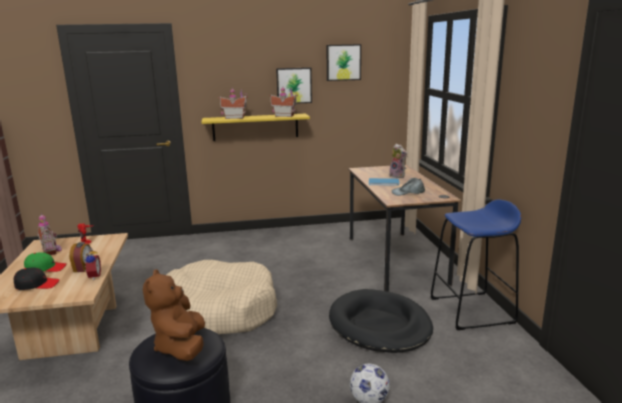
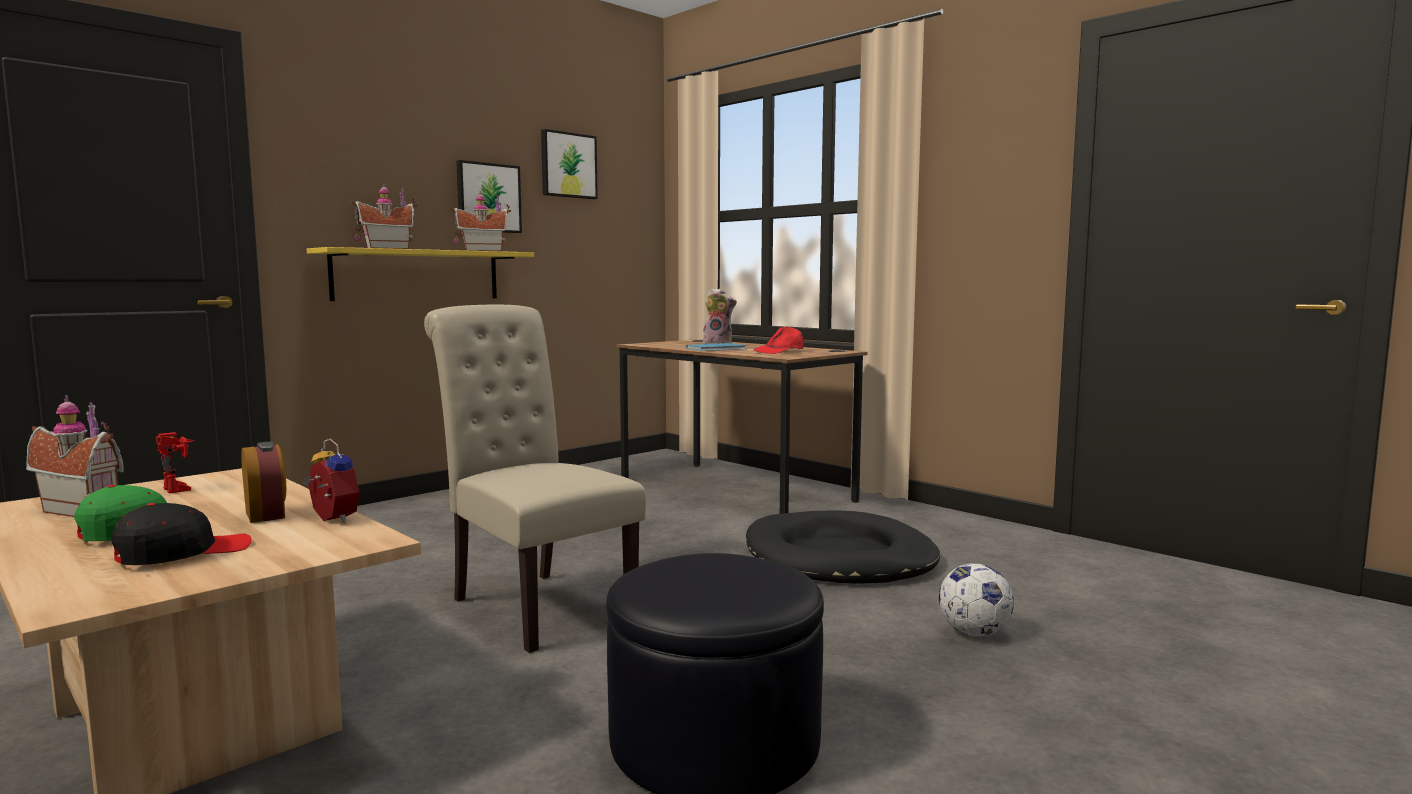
camera: 35 degrees left, 10 degrees down
(181, 347) = (723, 576): brown plush toy -> none
(218, 311) = (534, 605): beige dog bed -> beige chair
(408, 192) = (780, 351): grey cap -> red cap
(472, 310) = (926, 518): blue stool -> none

